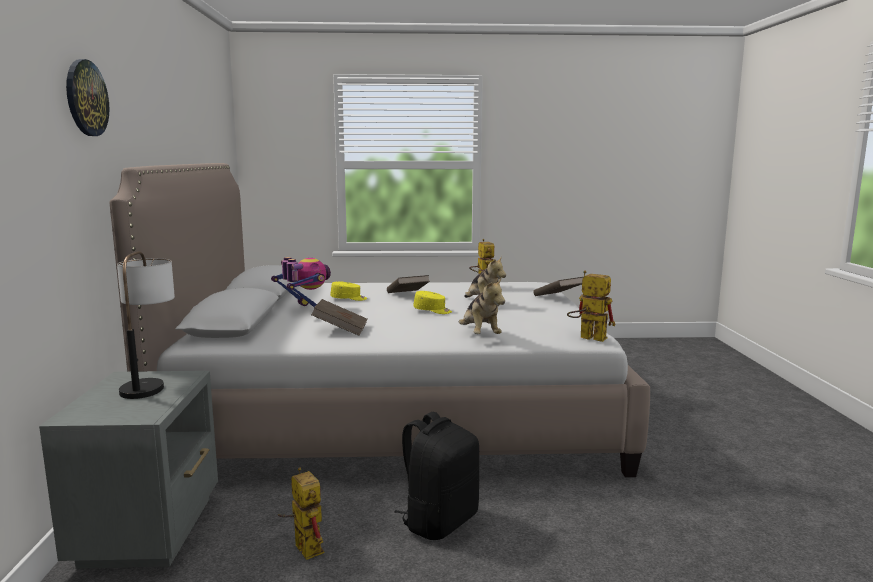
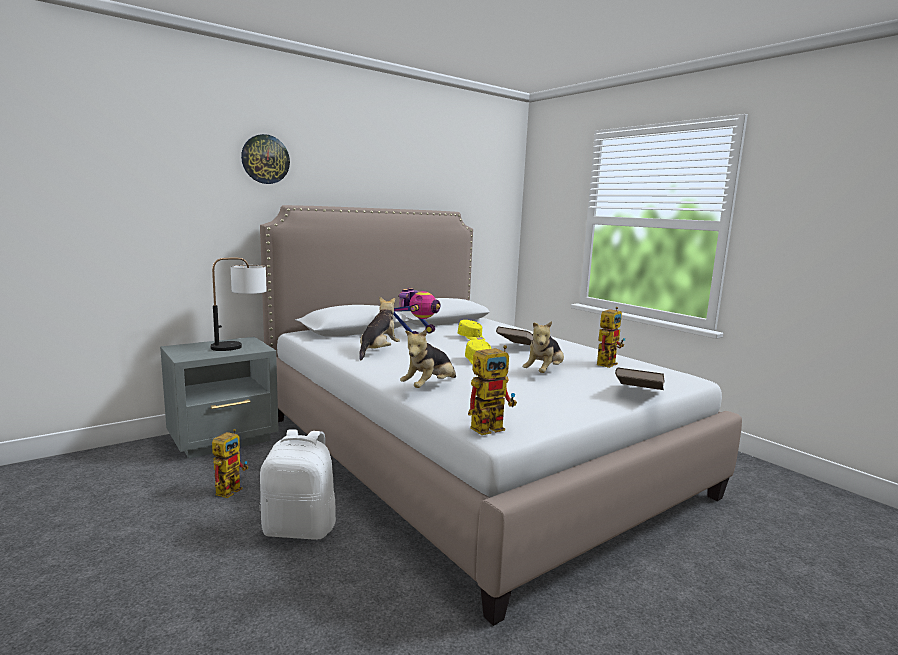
camera: 55 degrees right, 0 degrees up
(340, 330) = (378, 351): brown book -> plush toy
(439, 521) = (300, 528): black backpack -> white backpack
(587, 337) = (491, 426): toy robot -> toy robot turned 60 degrees clockwise

